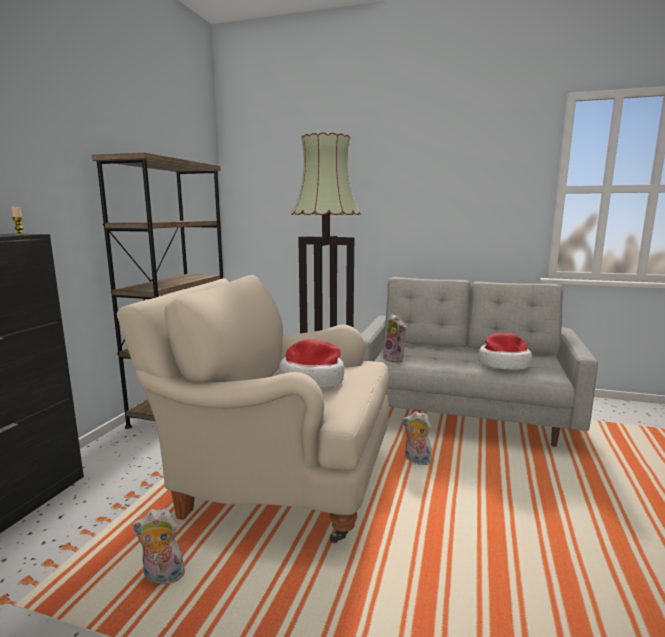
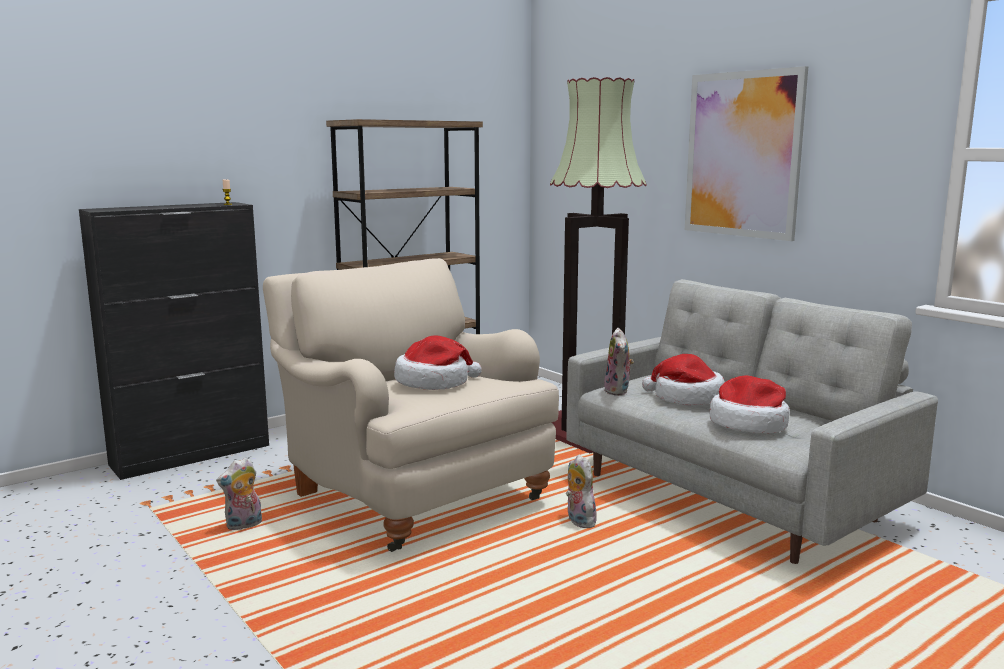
camera: 35 degrees right, 0 degrees up
(162, 577) = (244, 525): plush toy -> plush toy turned 75 degrees counterclockwise
(412, 193) = (743, 154): none -> picture
(440, 355) = (686, 398): none -> hat

